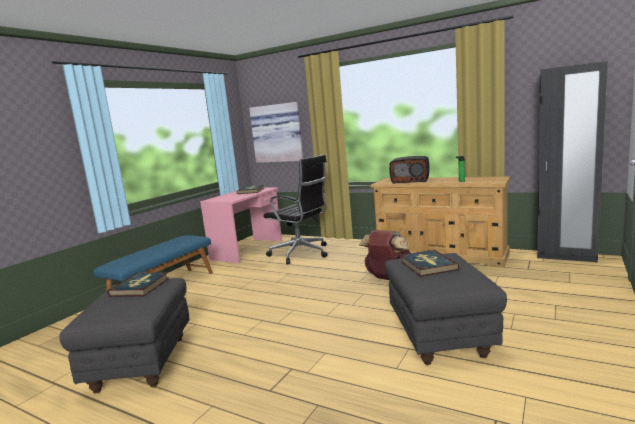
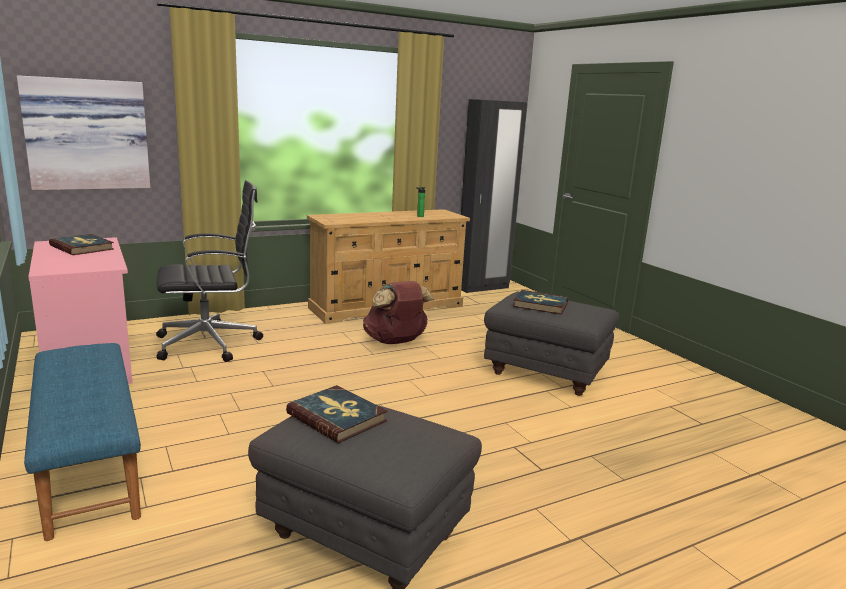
camera: 60 degrees left, 5 degrees up
(410, 180) = (358, 217): radio -> none

